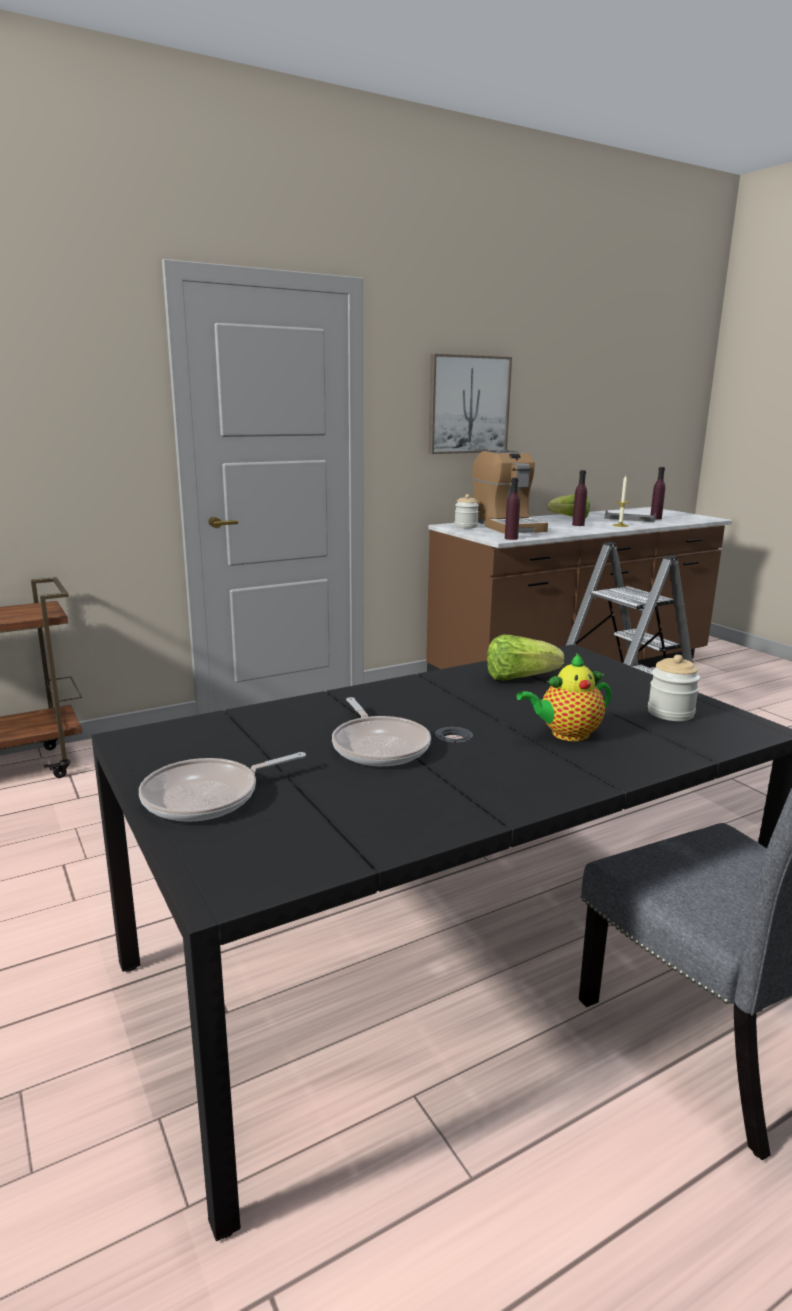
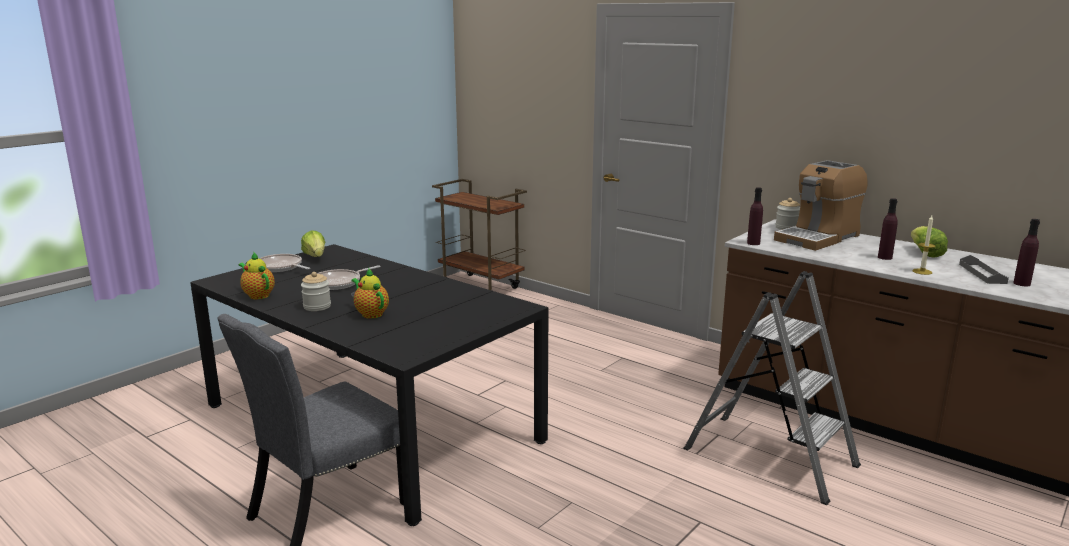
camera: 70 degrees right, 0 degrees up
(398, 830) = (258, 295): none -> teapot
(468, 405) = (834, 113): picture -> none
(519, 678) = (457, 298): lettuce -> lettuce (315, 257)
(670, 713) = (419, 335): jar -> jar (317, 306)

